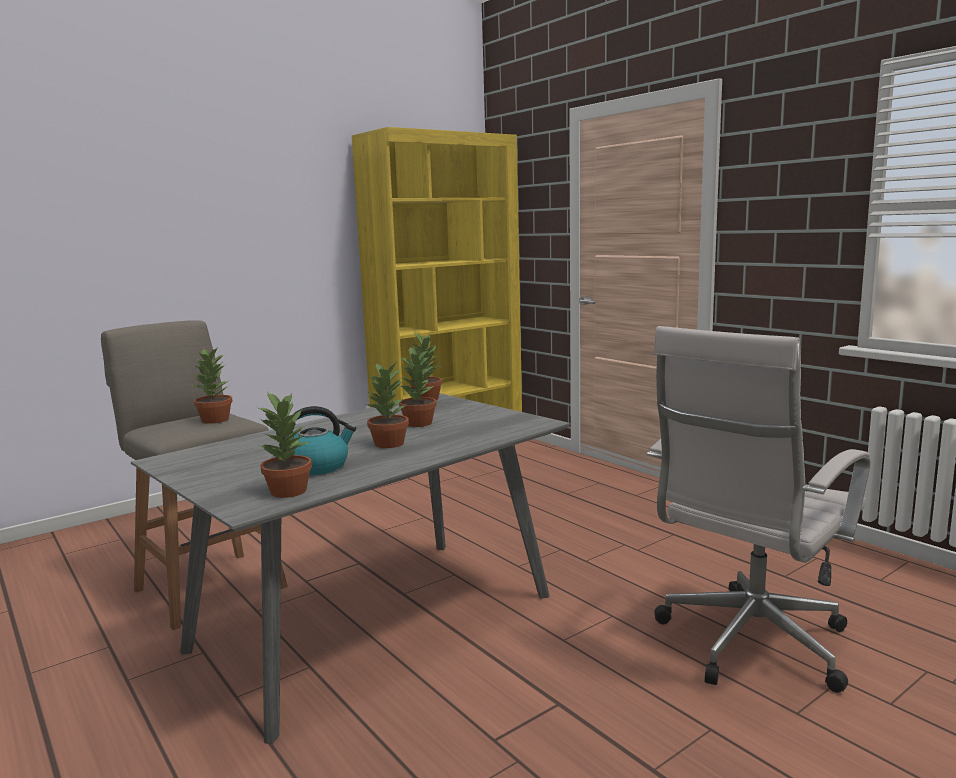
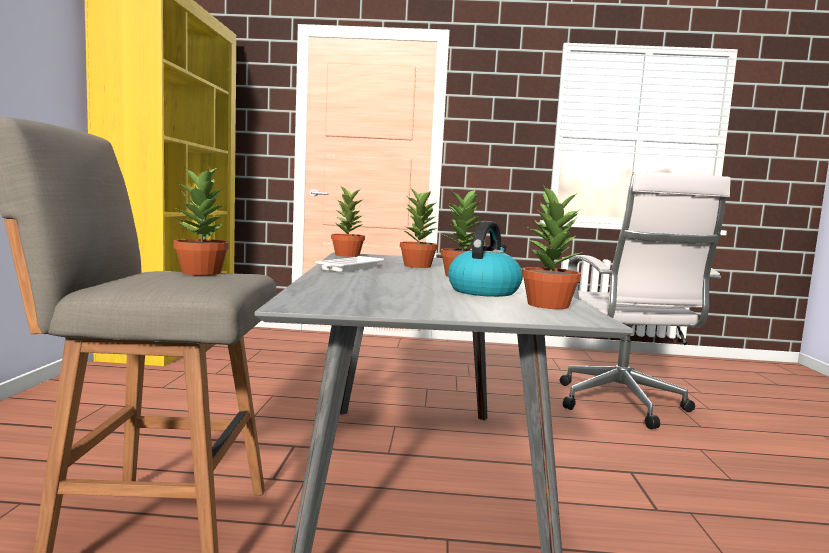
camera: 50 degrees left, 5 degrees down
(346, 421) = (349, 268): none -> white tray

